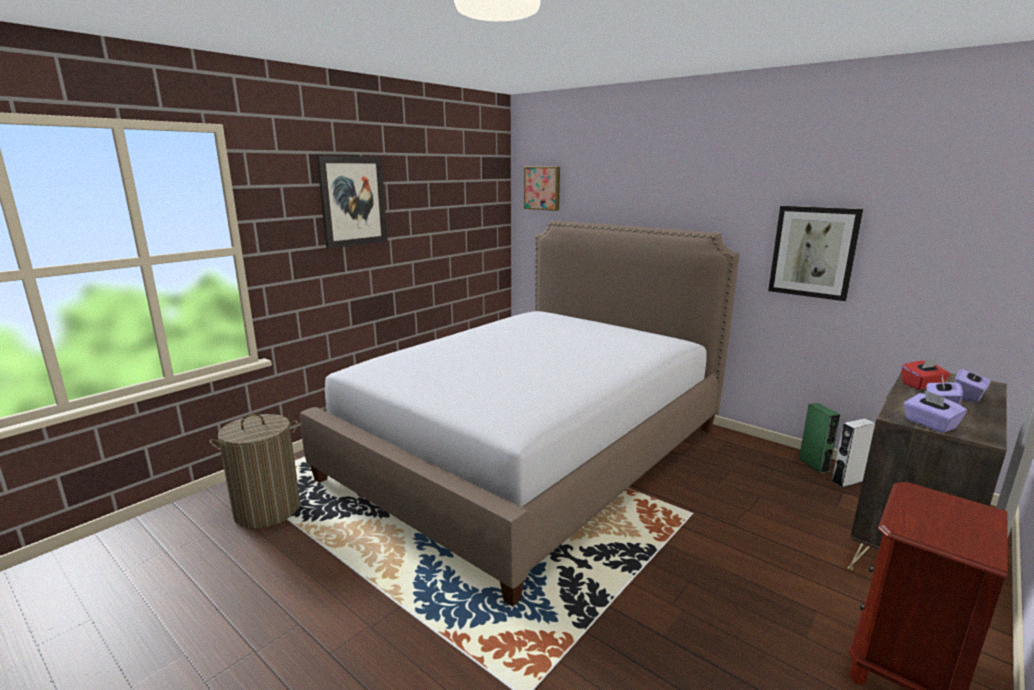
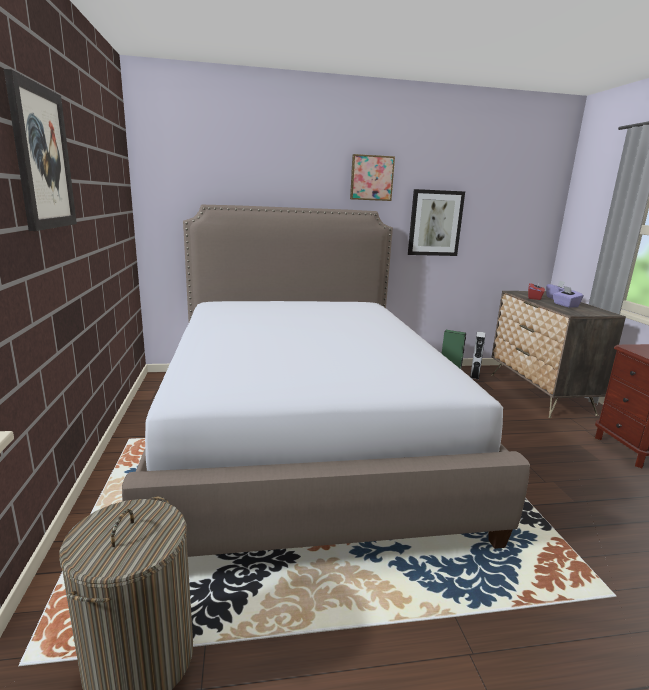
camera: 50 degrees left, 0 degrees up
(543, 188) = (179, 169): picture -> picture (371, 178)
(929, 424) = (586, 313): purple tissue box -> none

